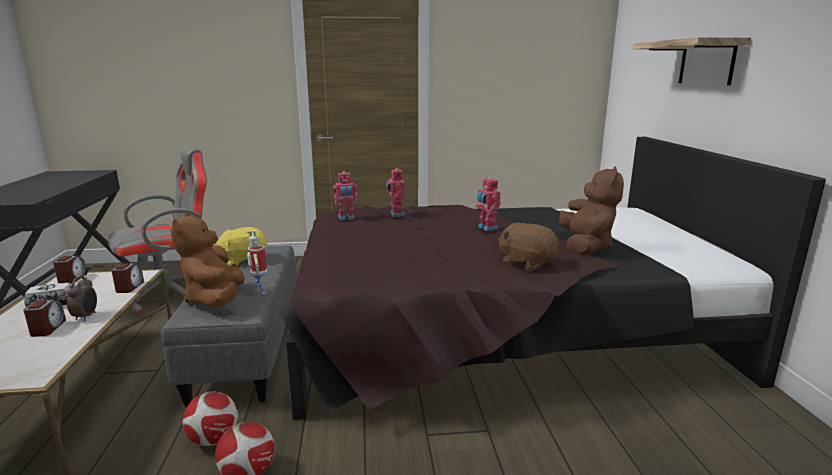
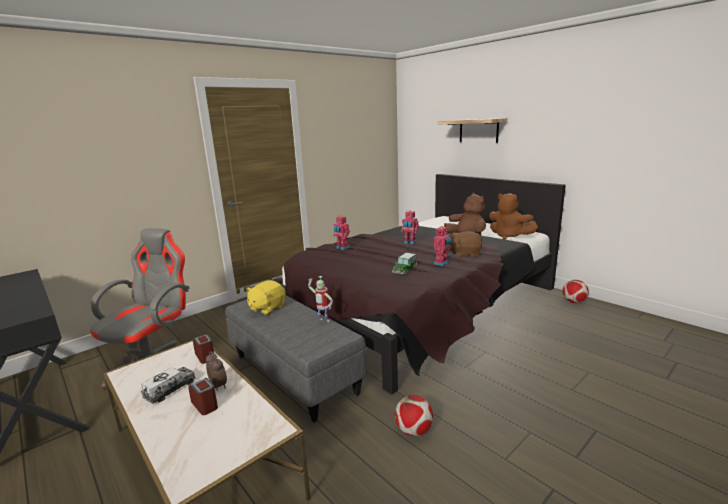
camera: 35 degrees left, 0 degrees up
(72, 279) = (132, 371): alarm clock -> none
(213, 439) = (364, 427): football -> football (574, 302)
(215, 300) = (306, 336): brown plush toy -> brown plush toy (509, 236)
(346, 218) = (315, 258): toy robot -> toy robot (442, 263)
(400, 257) = (404, 270): none -> toy car

